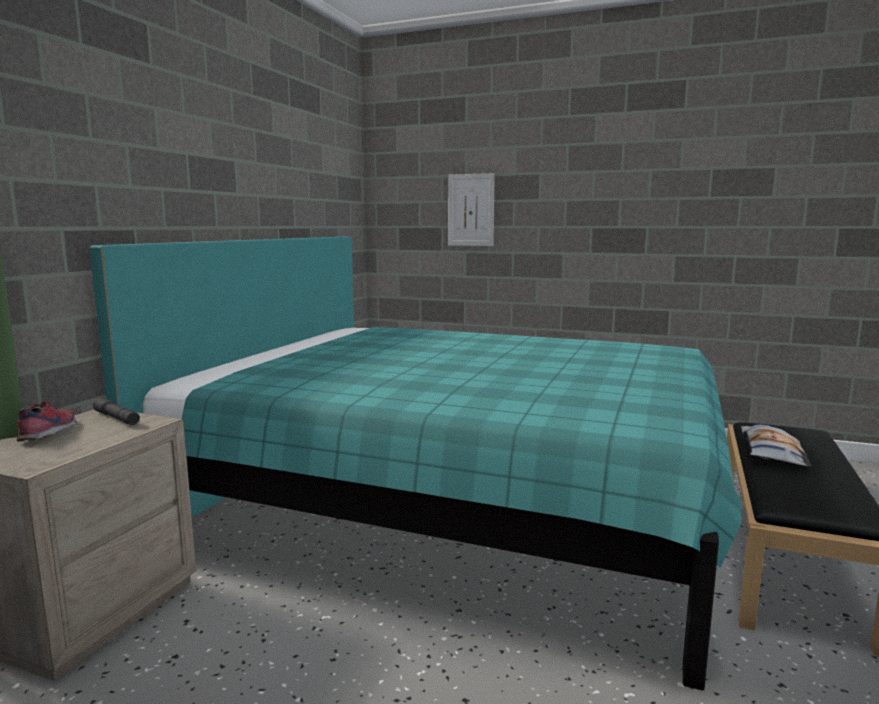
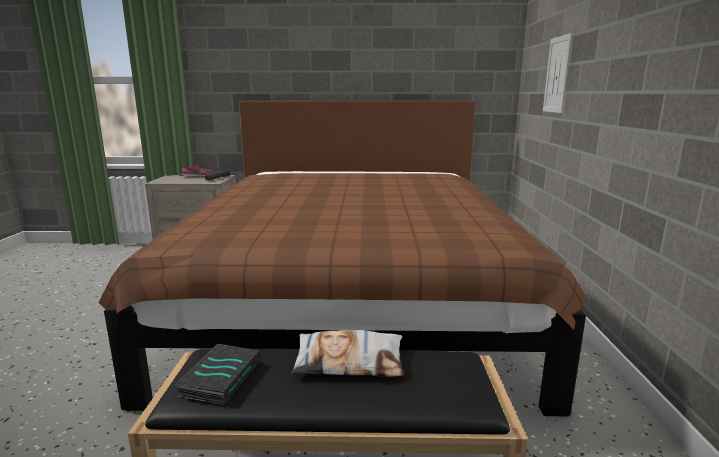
camera: 70 degrees right, 5 degrees up
(455, 500) = (351, 300): turquoise bed -> brown bed
(819, 498) = (220, 377): none -> book

